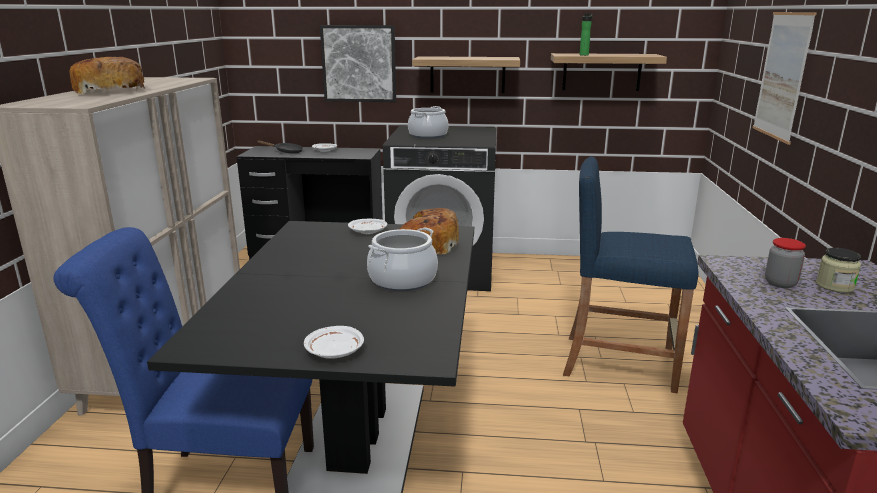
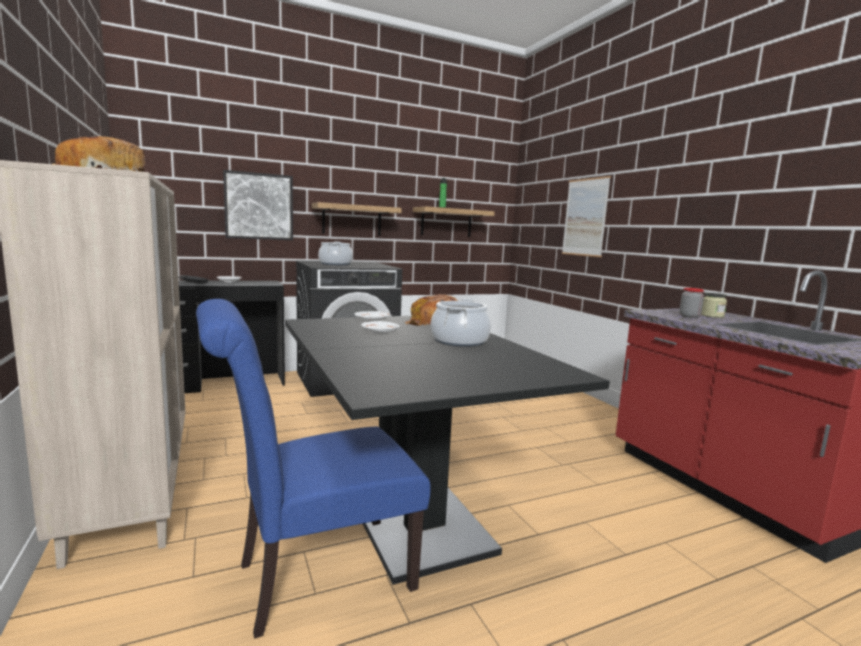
camera: 30 degrees left, 10 degrees down
(334, 351) = (502, 380): white plate -> white plate (380, 333)
(619, 362) = (529, 416): blue stool -> none

